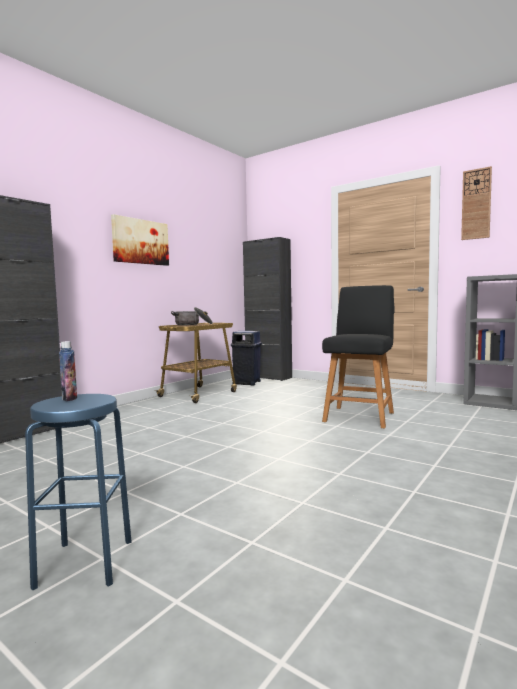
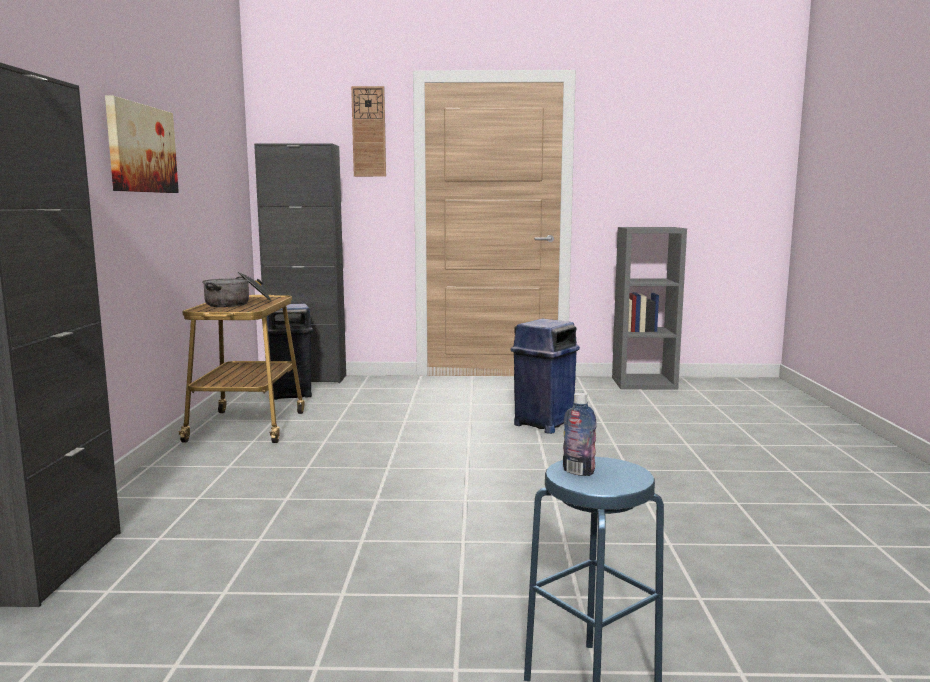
camera: 35 degrees left, 5 degrees up
(359, 416) = (543, 424): black chair -> blue trash can
(476, 204) = (619, 130): wall clock -> wall clock (369, 132)

